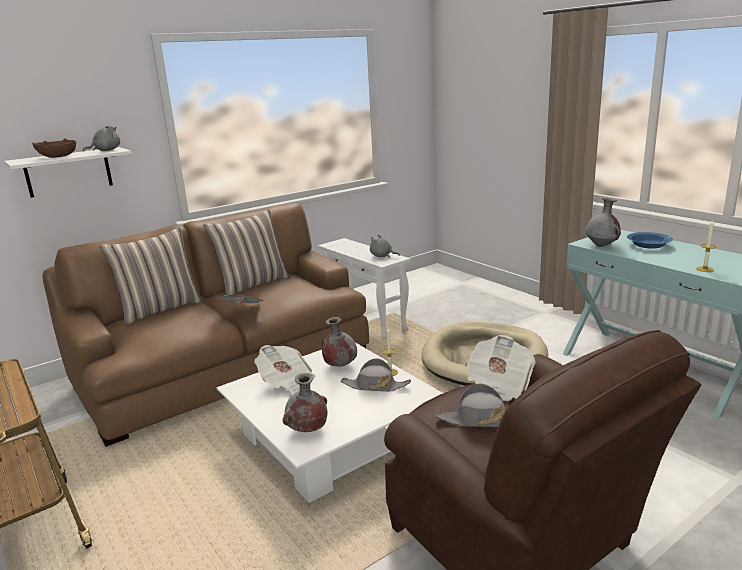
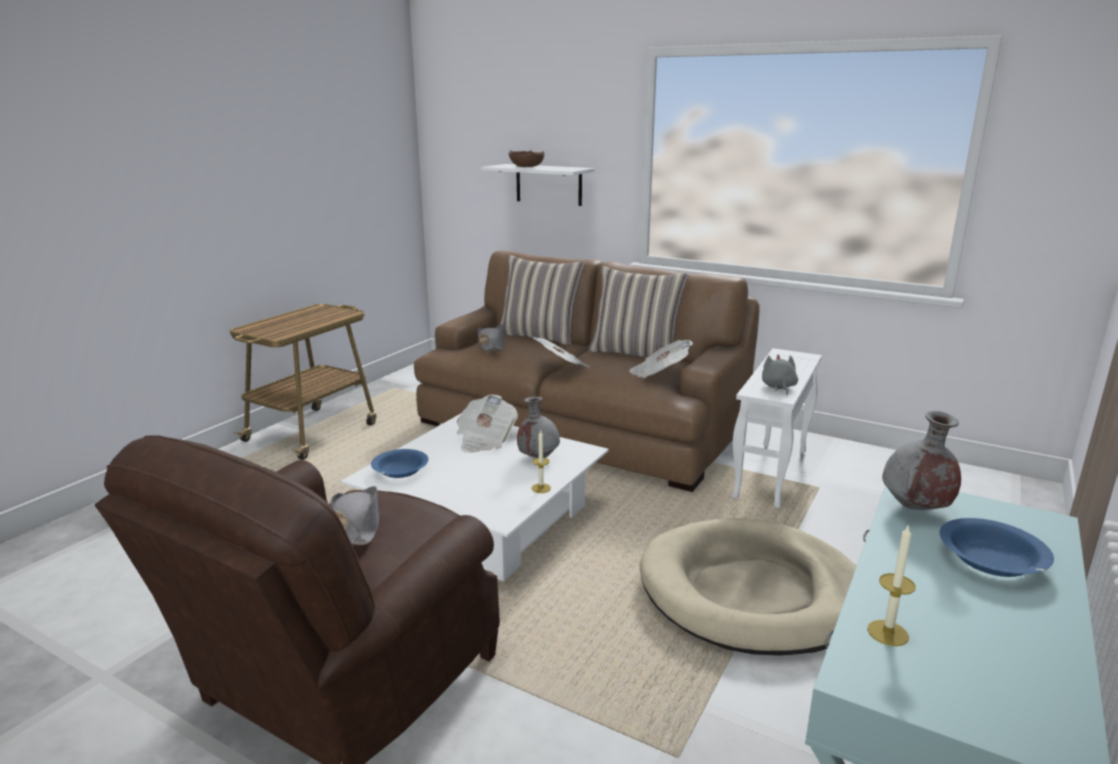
camera: 65 degrees right, 0 degrees up
(105, 150) = (566, 168): grey plush toy -> none
(307, 430) = (400, 471): grey vase -> blue bowl
(375, 386) = (504, 486): grey hat -> grey hat (491, 345)
(497, 386) = (439, 526): newspaper -> newspaper (659, 374)

